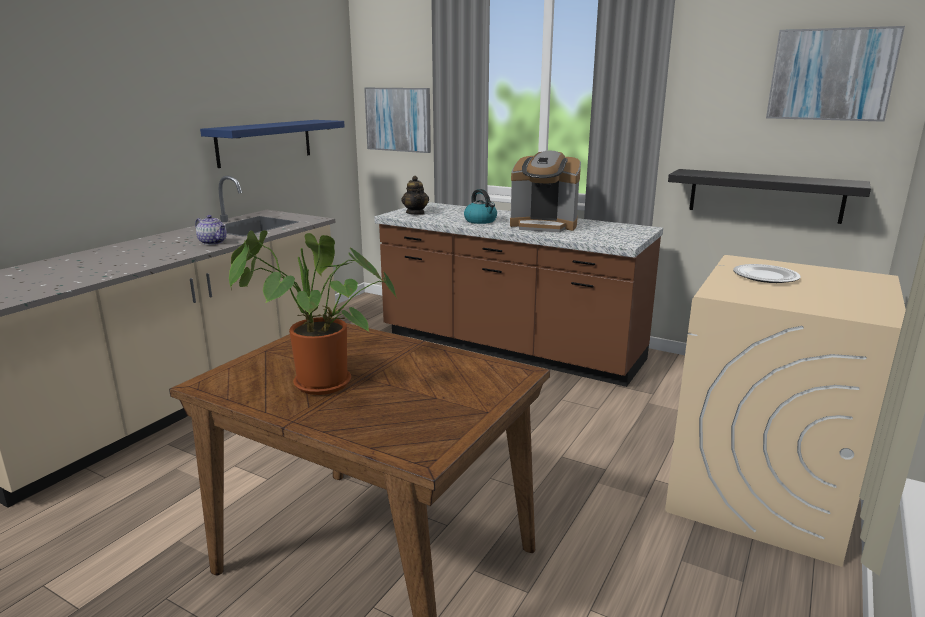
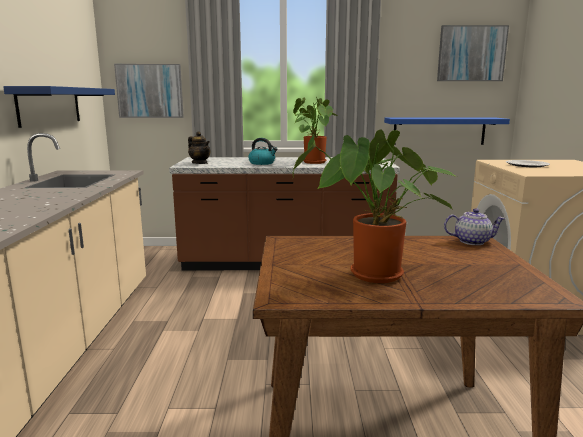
camera: 30 degrees left, 5 degrees down
(213, 242) = (65, 194): teapot -> teapot (472, 241)
(544, 226) = (312, 162): coffee machine -> potted plant
(765, 195) = (439, 131): black shelf -> blue shelf

